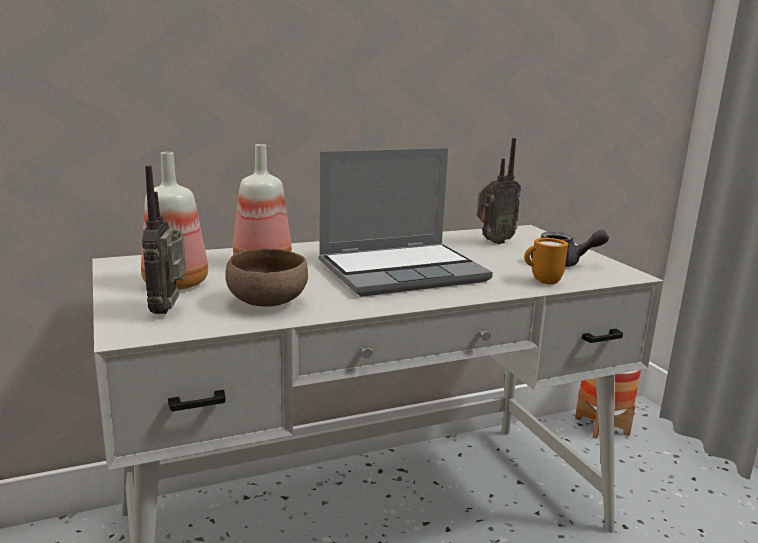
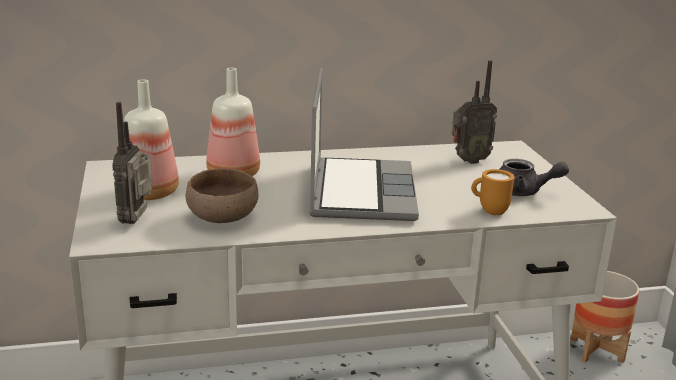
camera: 10 degrees right, 5 degrees up
(403, 271) = (360, 191): laptop -> laptop turned 75 degrees counterclockwise

